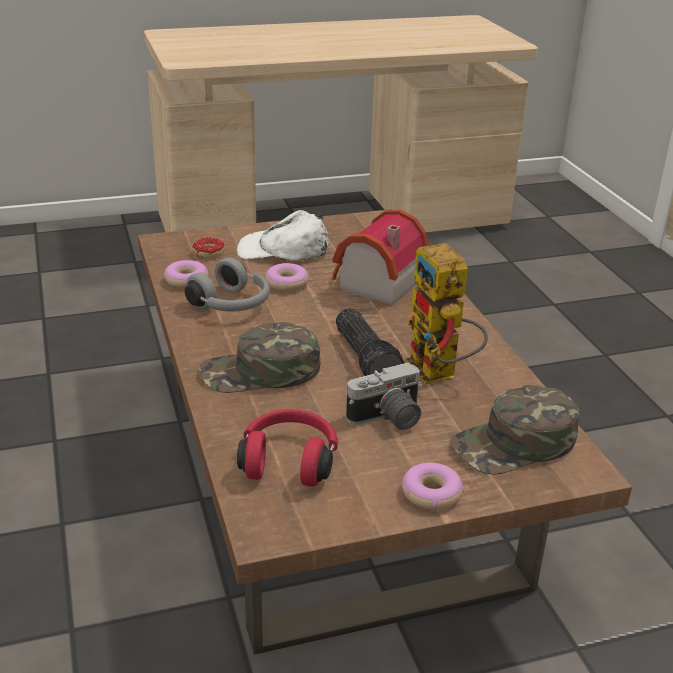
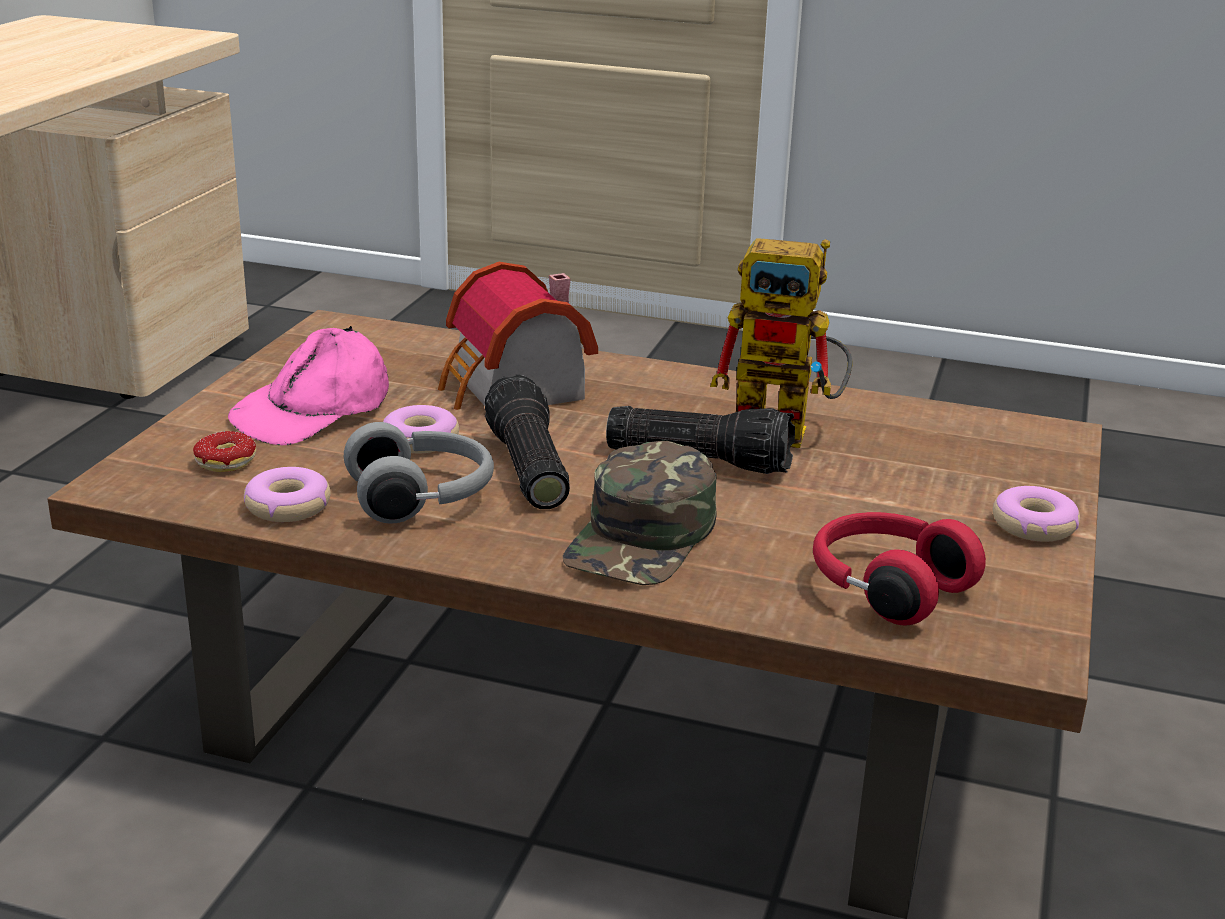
camera: 55 degrees left, 5 degrees down
(283, 250) = (314, 410): white cap -> pink cap
(293, 317) = (525, 467): none -> flashlight
(388, 419) = (855, 496): camera -> none
(515, 444) = (976, 447): green cap -> none

